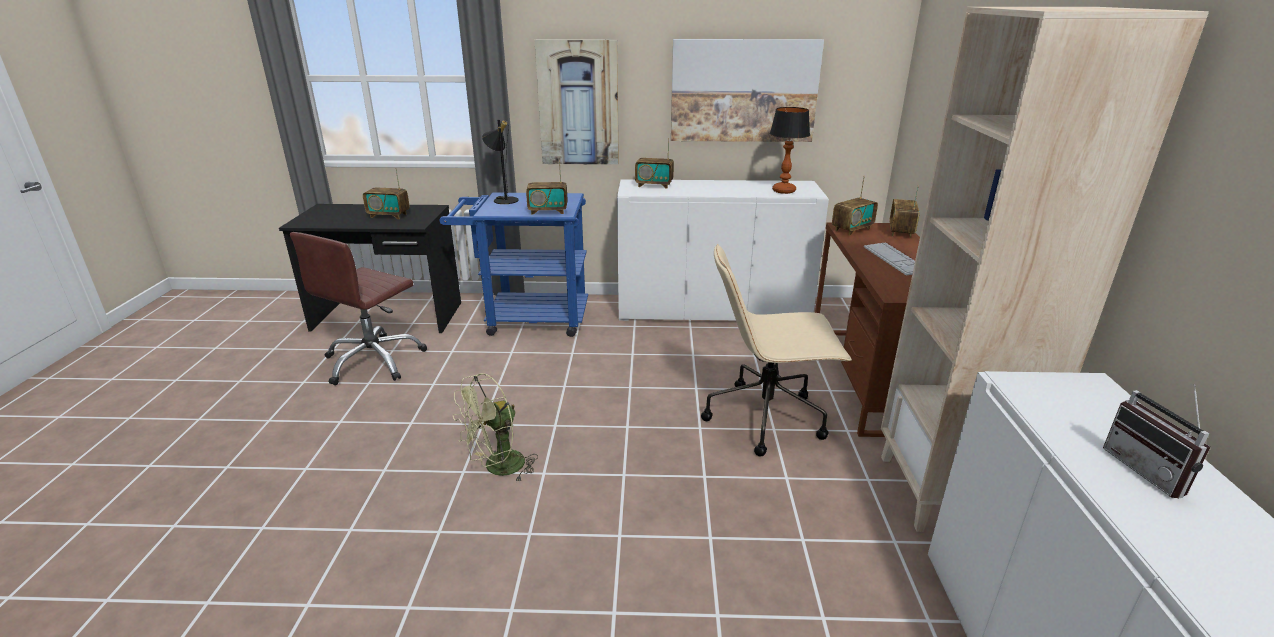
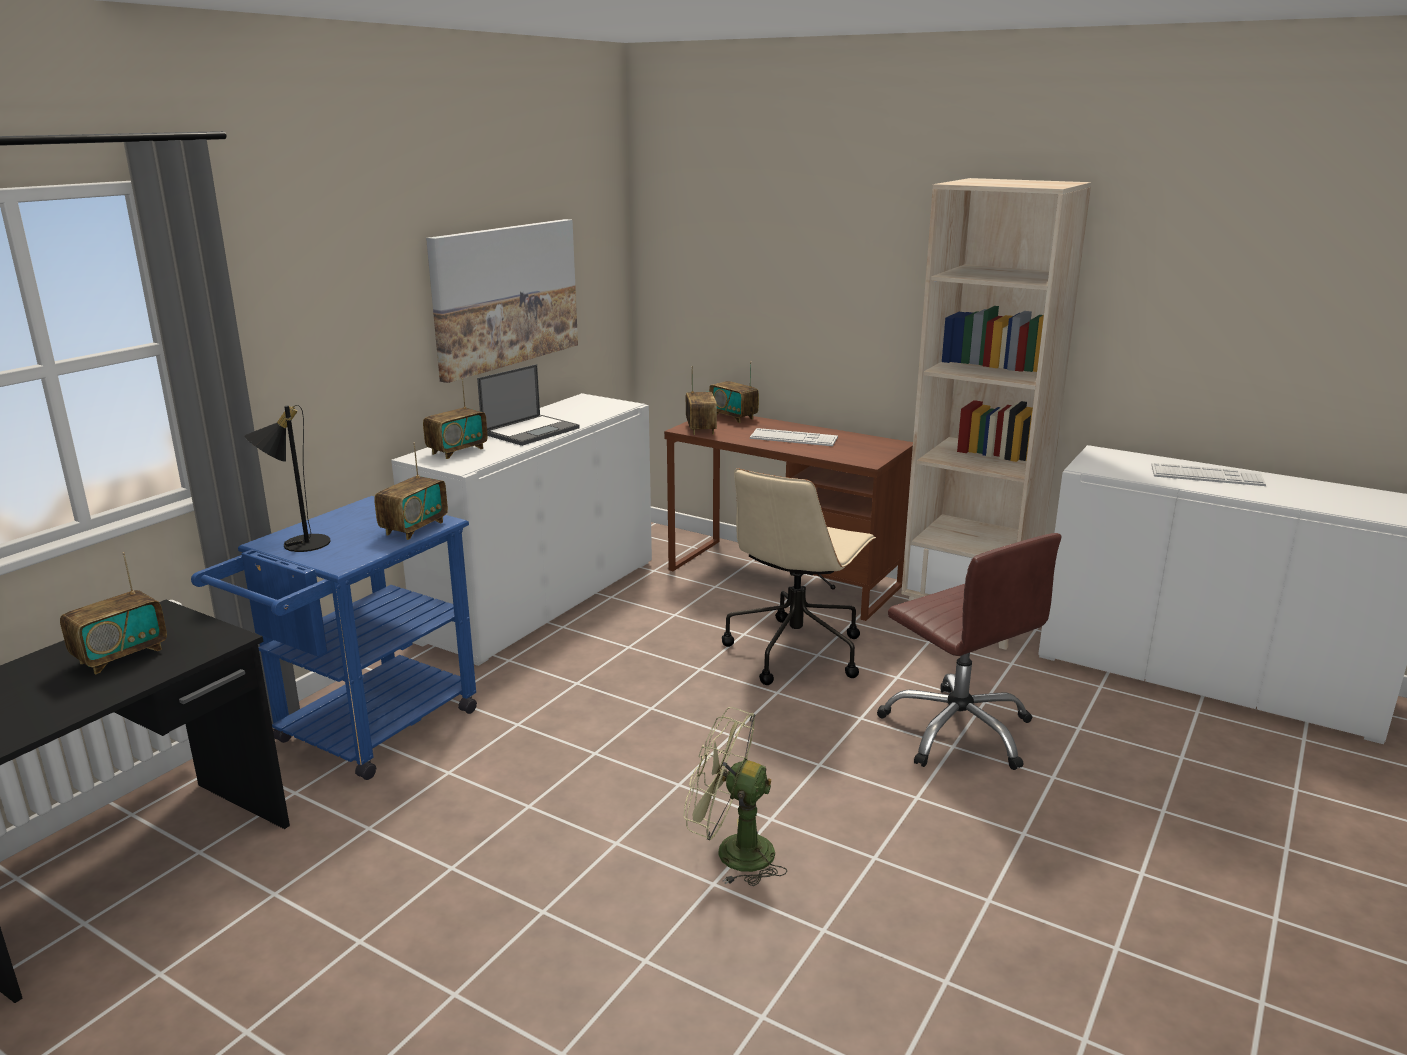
camera: 60 degrees left, 5 degrees down
(374, 361) = (287, 922): brown office chair -> brown office chair (958, 730)
(498, 468) = (732, 852): green fan -> green fan turned 120 degrees clockwise
(578, 103) = (321, 356): picture -> none
(717, 189) = (531, 430): none -> laptop
(784, 191) = (593, 410): table lamp -> none
(1150, 471) = (1206, 476): radio -> keyboard

